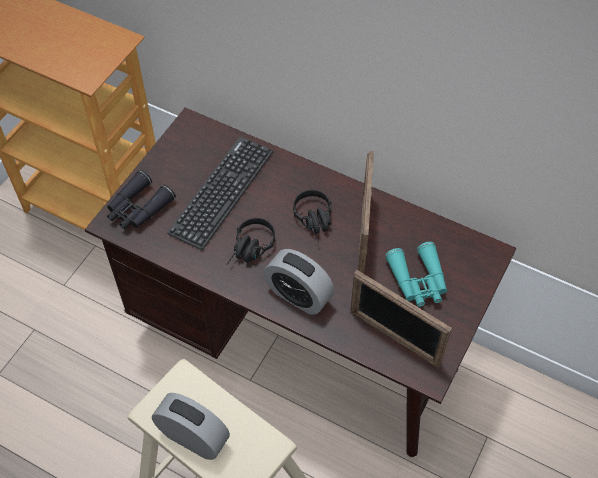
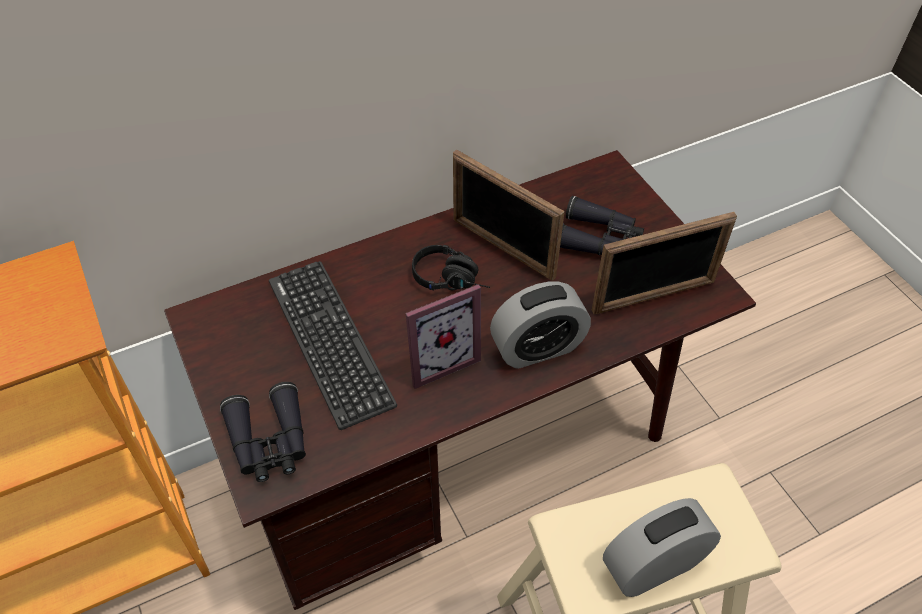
camera: 55 degrees left, 5 degrees down
(250, 250) = (438, 359): black headphones -> picture frame
(418, 281) = (599, 239): turquoise binoculars -> black binoculars

